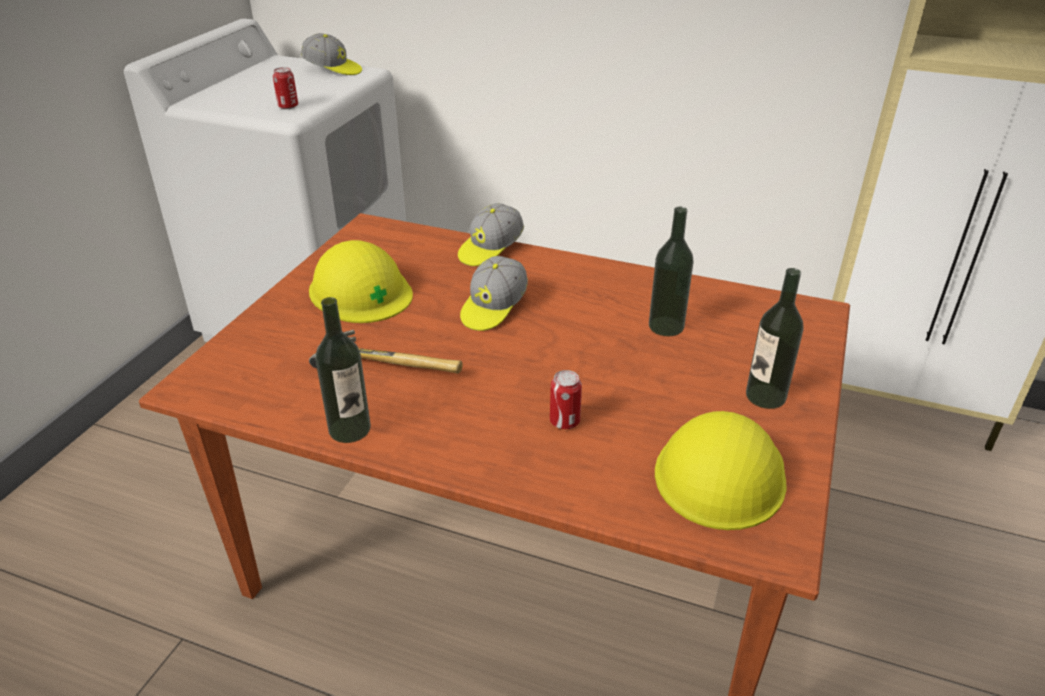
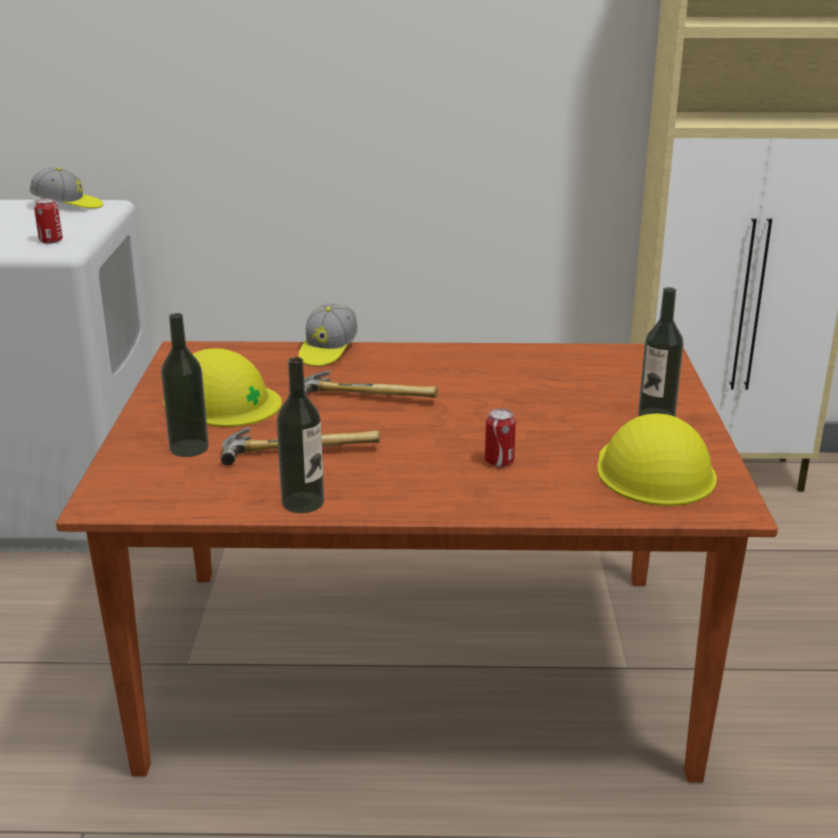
camera: 20 degrees left, 10 degrees down
(493, 308) = (368, 394): cap -> hammer
(666, 326) = (538, 383): bottle -> bottle (189, 448)

